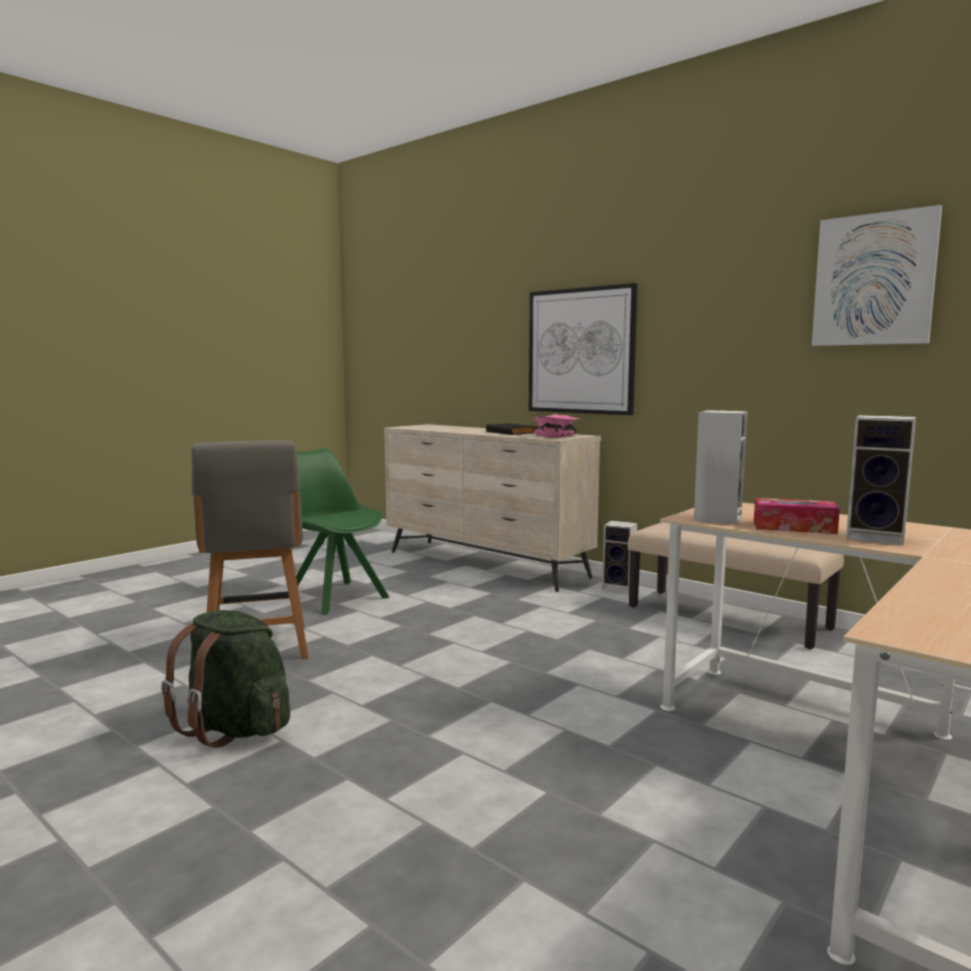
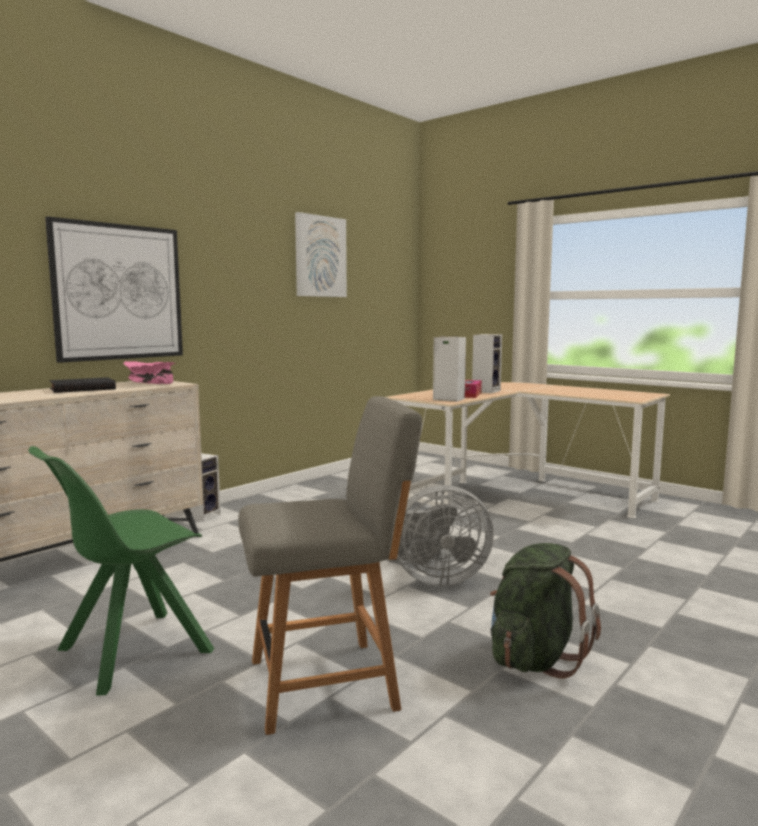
camera: 90 degrees left, 0 degrees up
(442, 690) = (435, 579): none -> grey fan
(728, 617) = (294, 495): beige bench -> none

